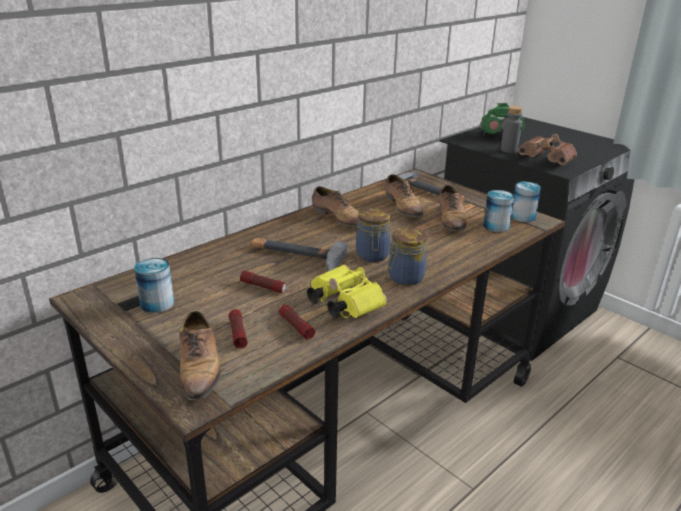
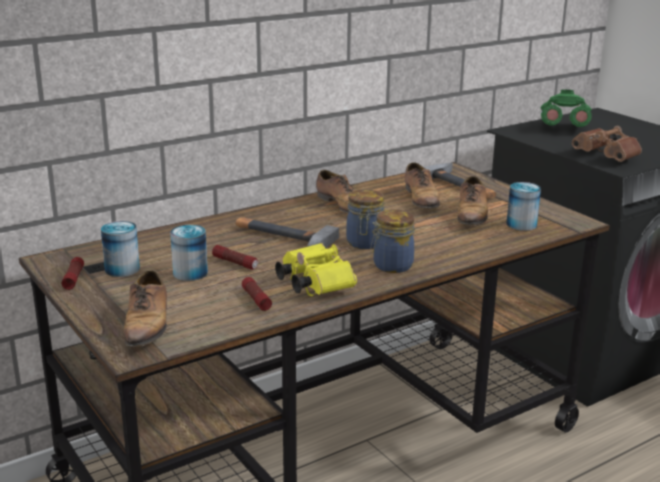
camera: 10 degrees right, 5 degrees down
(238, 333) = (194, 300): flashlight -> flashlight (73, 278)
(509, 150) = (565, 144): grey bottle -> none
(522, 217) = (559, 217): can -> can (190, 273)

